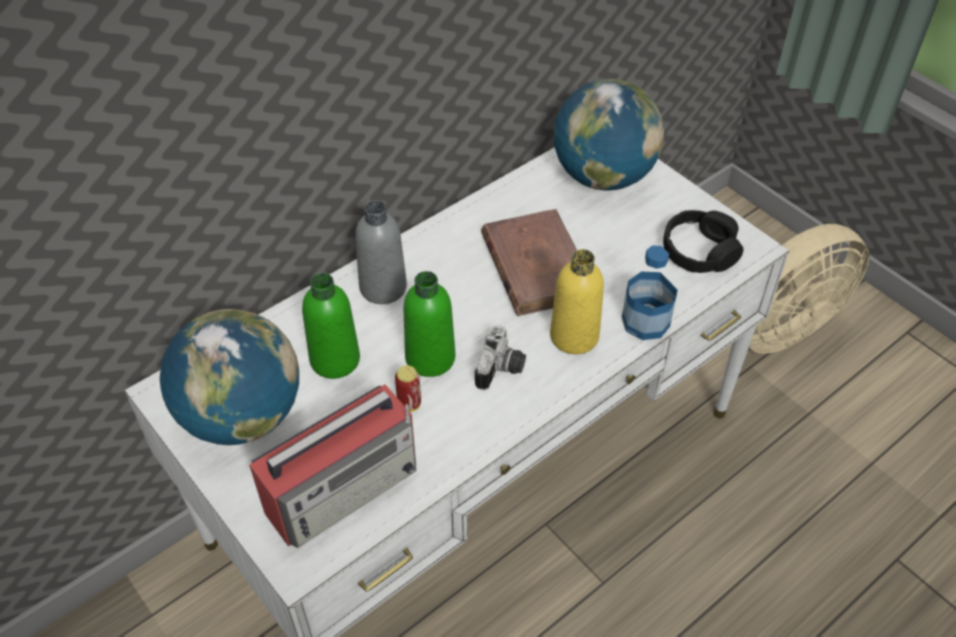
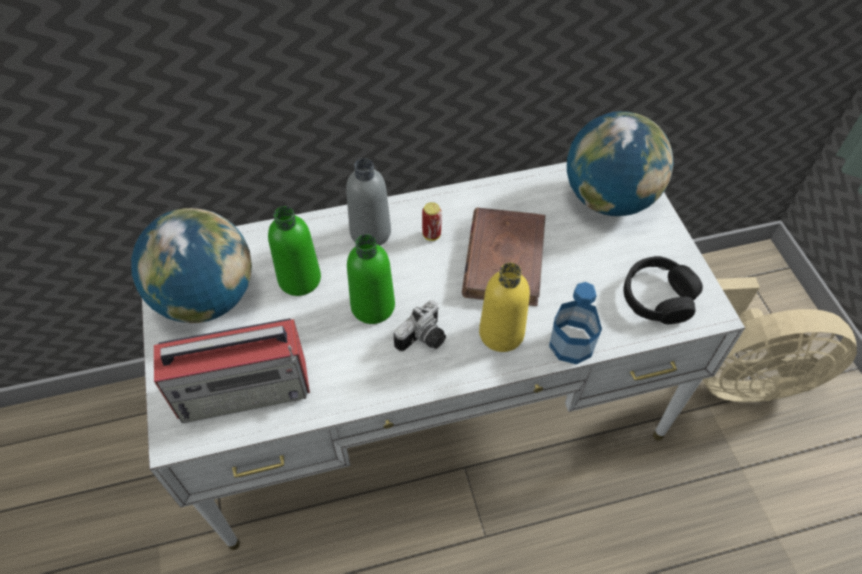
camera: 25 degrees right, 5 degrees up
(409, 404) = (334, 339): can -> can (431, 235)

